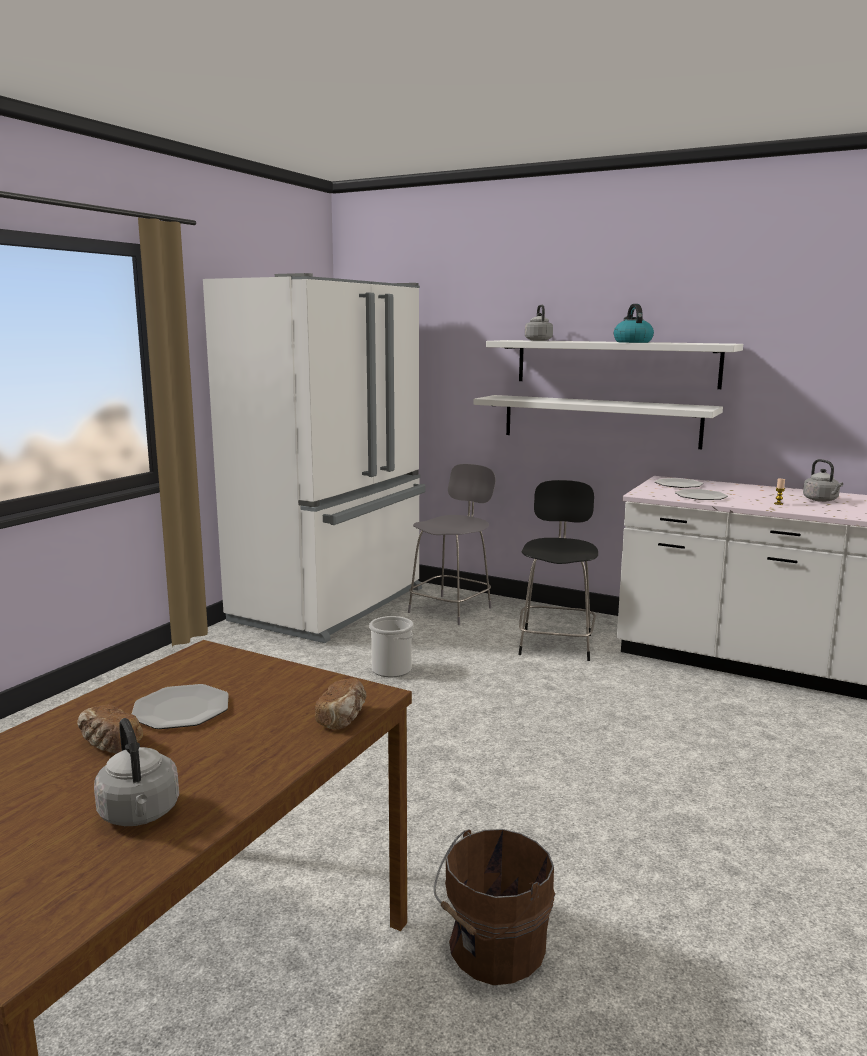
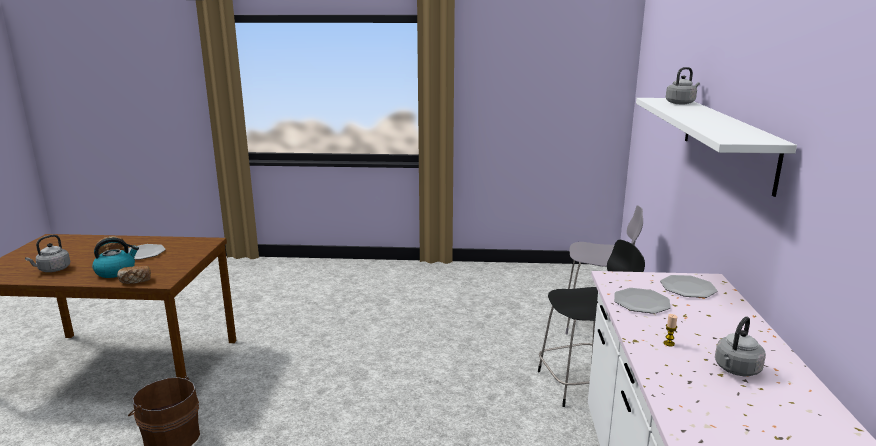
camera: 65 degrees right, 5 degrees up
(333, 605) = (542, 282): white fridge -> none
(392, 669) = (460, 330): bucket -> none
(600, 421) = (711, 198): white shelf -> none
(632, 342) = (703, 120): kettle -> kettle (116, 271)

